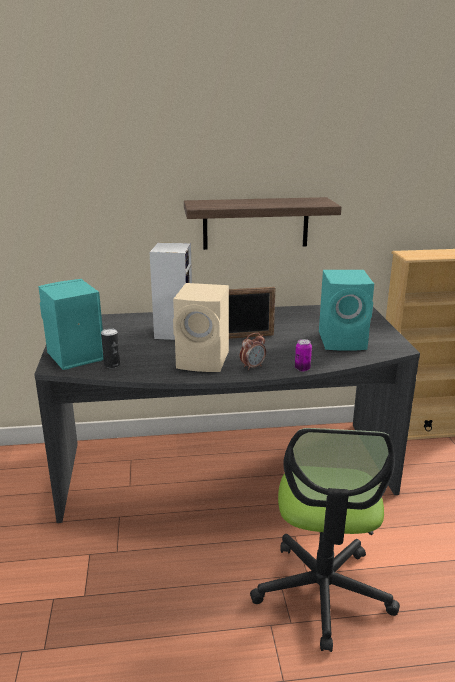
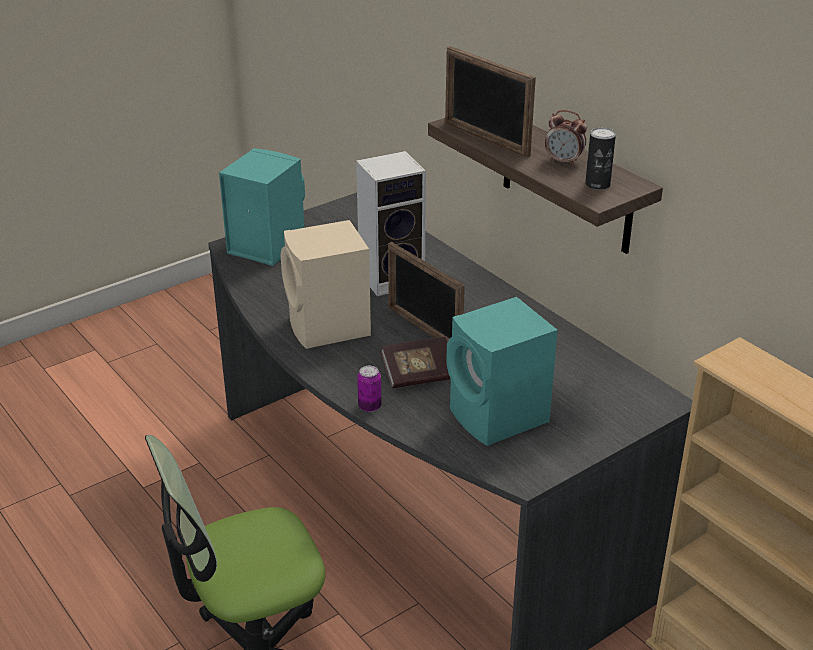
camera: 60 degrees right, 10 degrees up
(112, 365) = (264, 275): can -> can (597, 184)
(228, 206) = (485, 139): none -> picture frame
(252, 367) = (341, 367): alarm clock -> alarm clock (564, 161)
(284, 349) = (419, 375): none -> book

